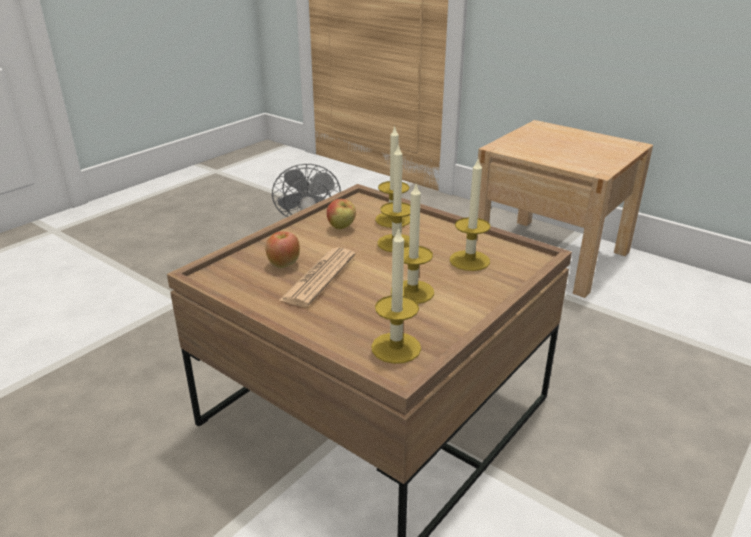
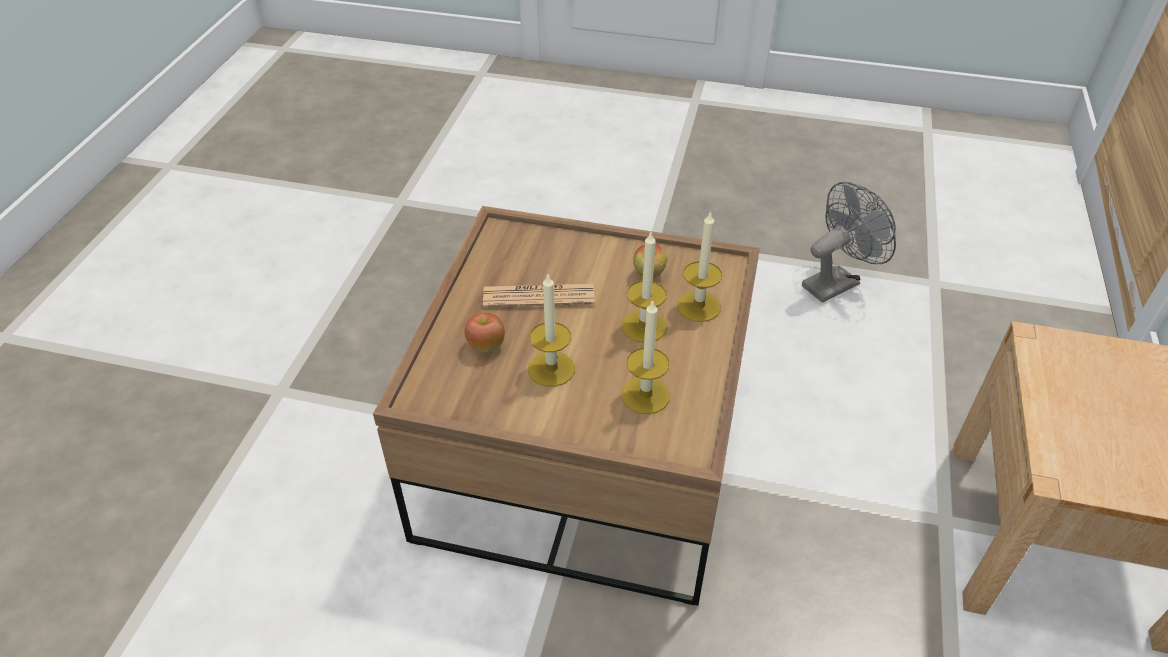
camera: 65 degrees right, 15 degrees up
(283, 264) = (549, 264): apple -> apple (486, 346)
(396, 348) = (450, 386): candle -> none

